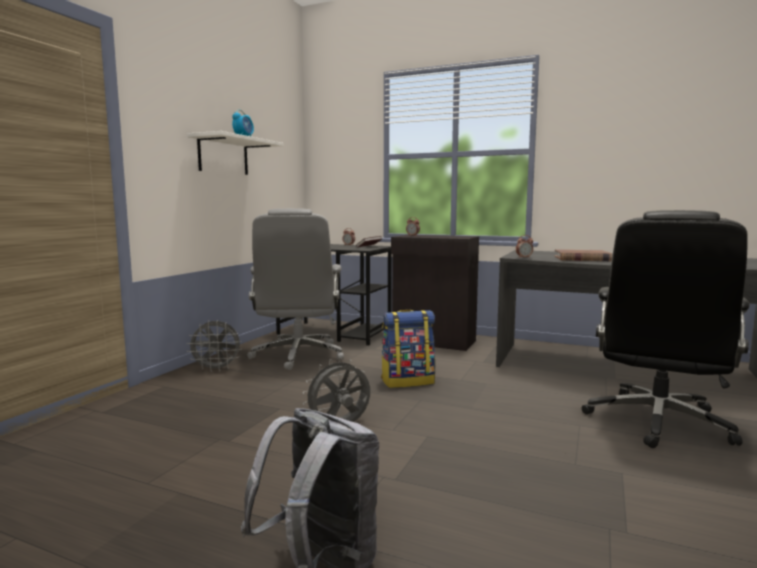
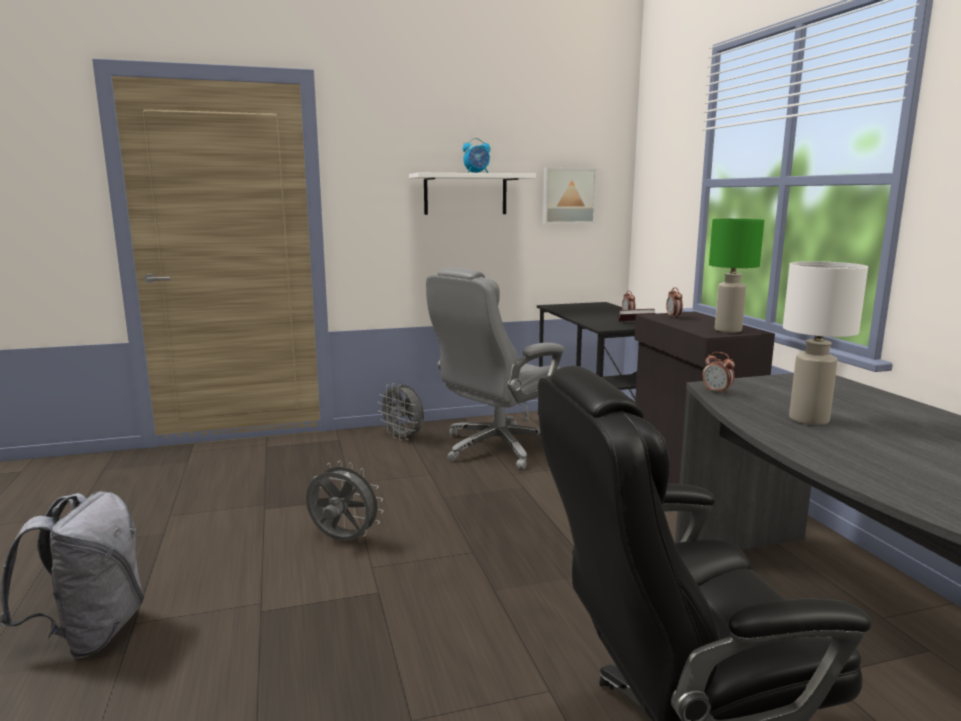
camera: 50 degrees right, 5 degrees up
(277, 164) = (568, 196): none -> picture
(408, 381) = (518, 524): backpack -> none
(460, 237) = (727, 330): none -> green table lamp
(582, 259) = (808, 419): brown book -> white table lamp

